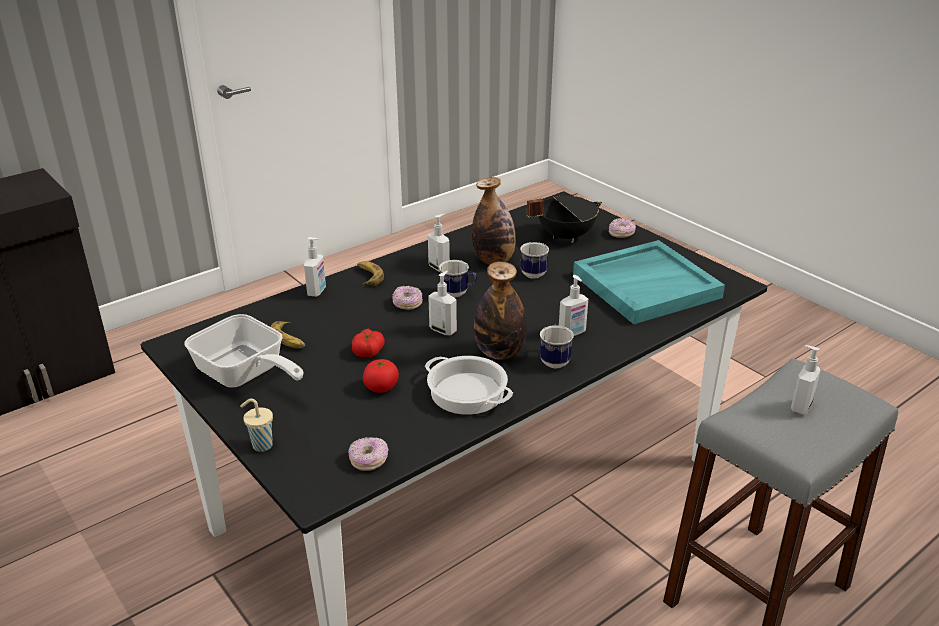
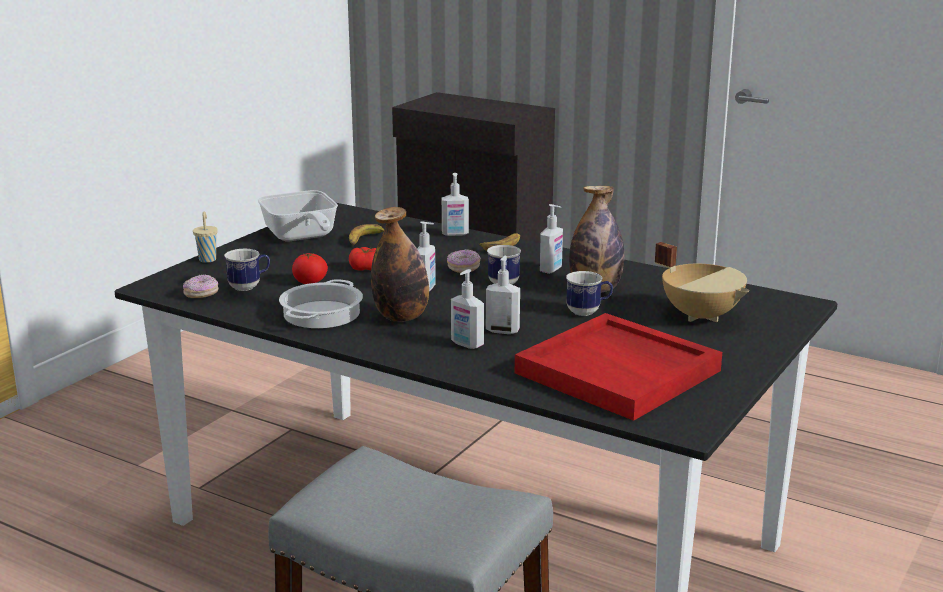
camera: 70 degrees right, 10 degrees down
(245, 375) = (301, 237): frying pan -> frying pan turned 45 degrees counterclockwise
(554, 360) = (405, 342): mug -> mug (249, 286)
(565, 236) = (701, 315): black cooking pot -> beige cooking pot
(621, 234) = (748, 345): donut -> none
(646, 285) = (620, 372): turquoise tray -> red tray
(800, 406) = (426, 504): soap dispenser -> soap dispenser (502, 330)

